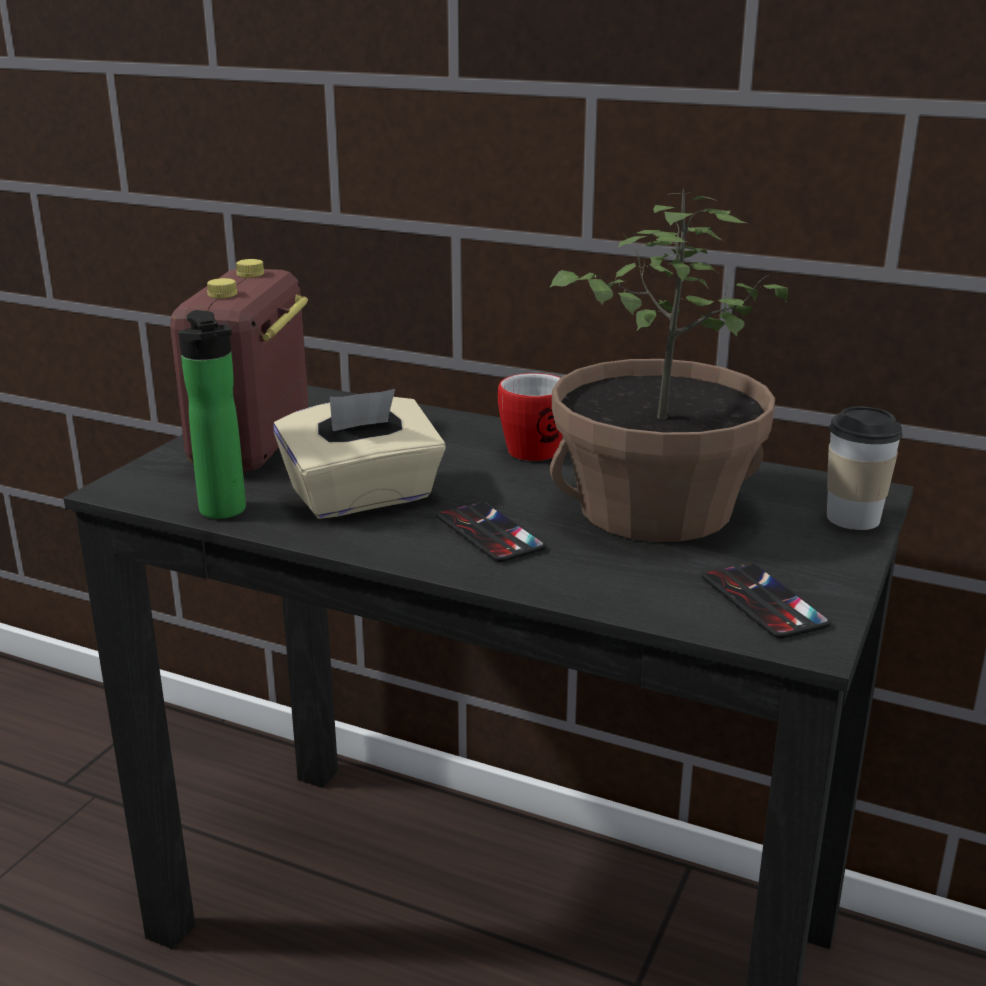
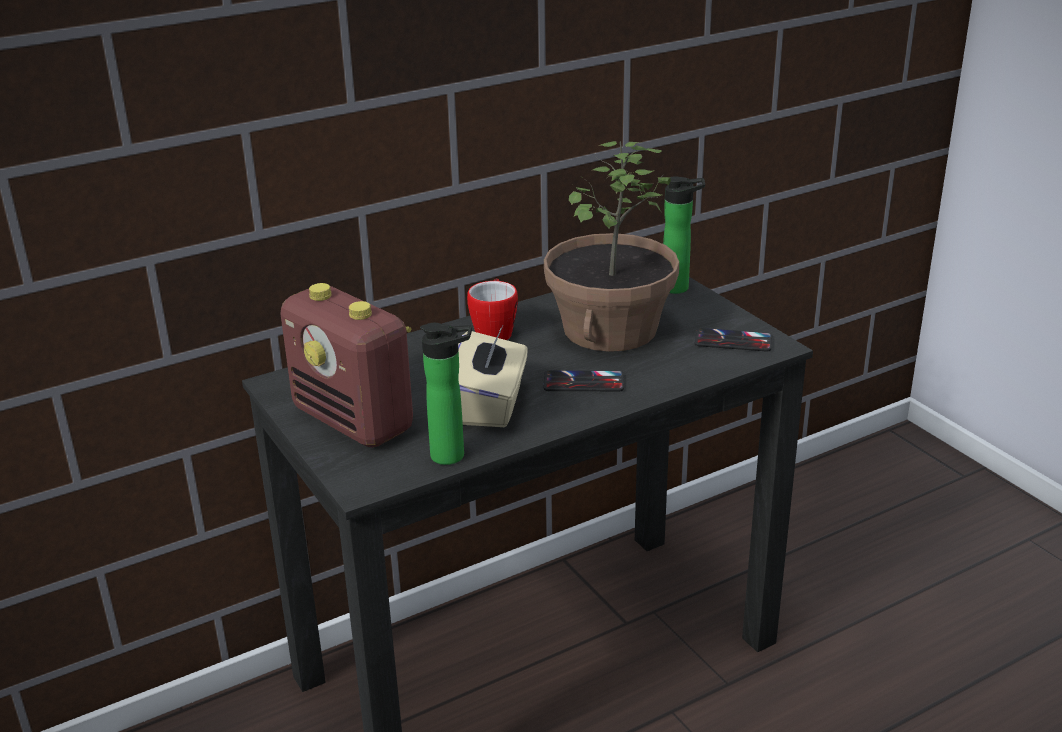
camera: 55 degrees left, 5 degrees up
(853, 518) = (679, 288): cup -> bottle

